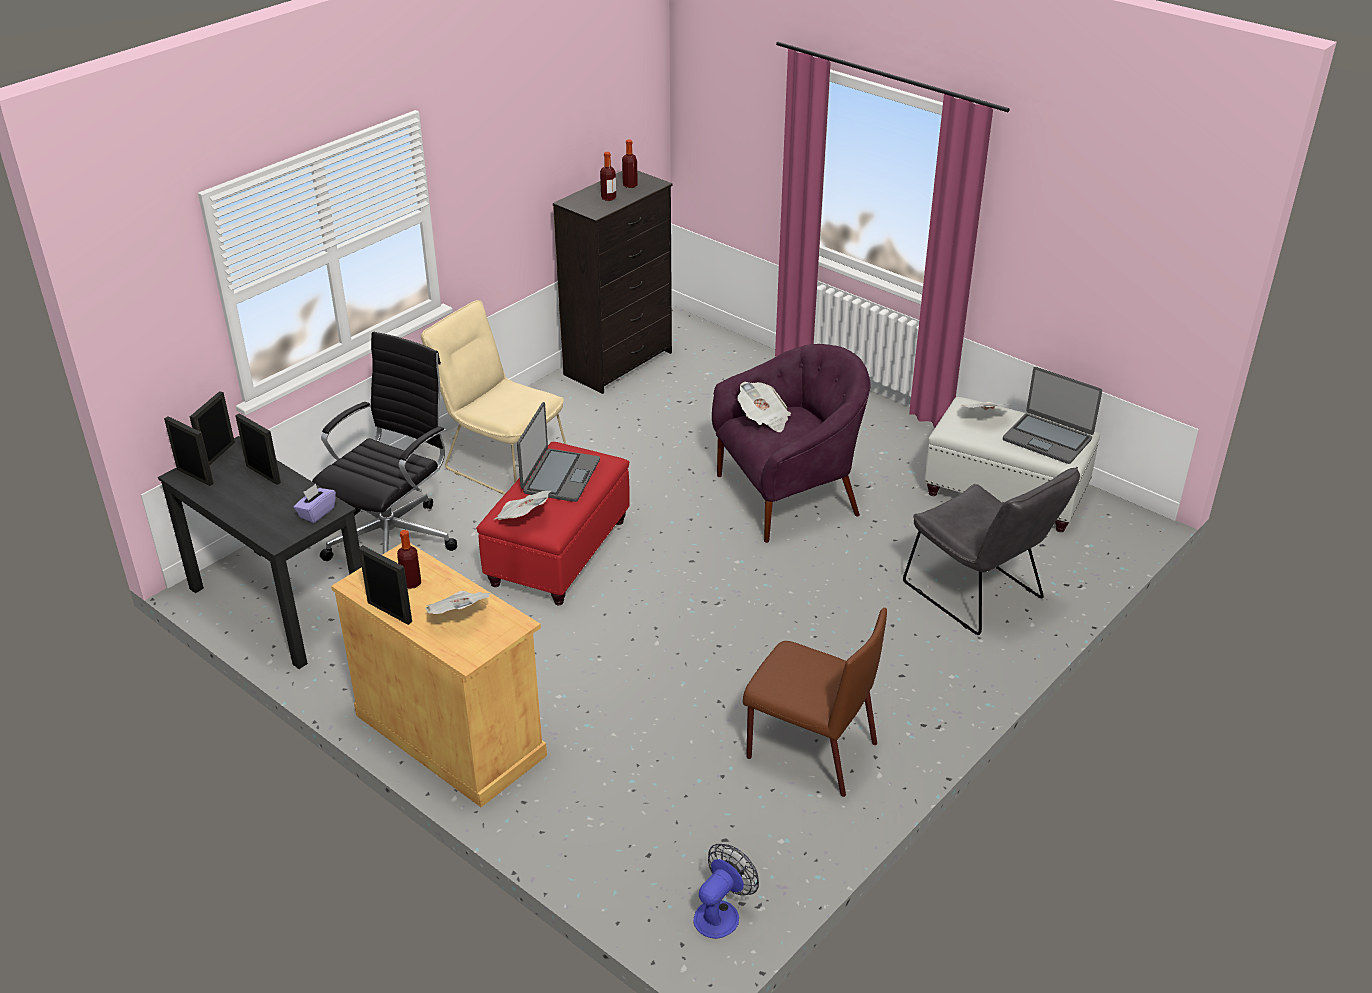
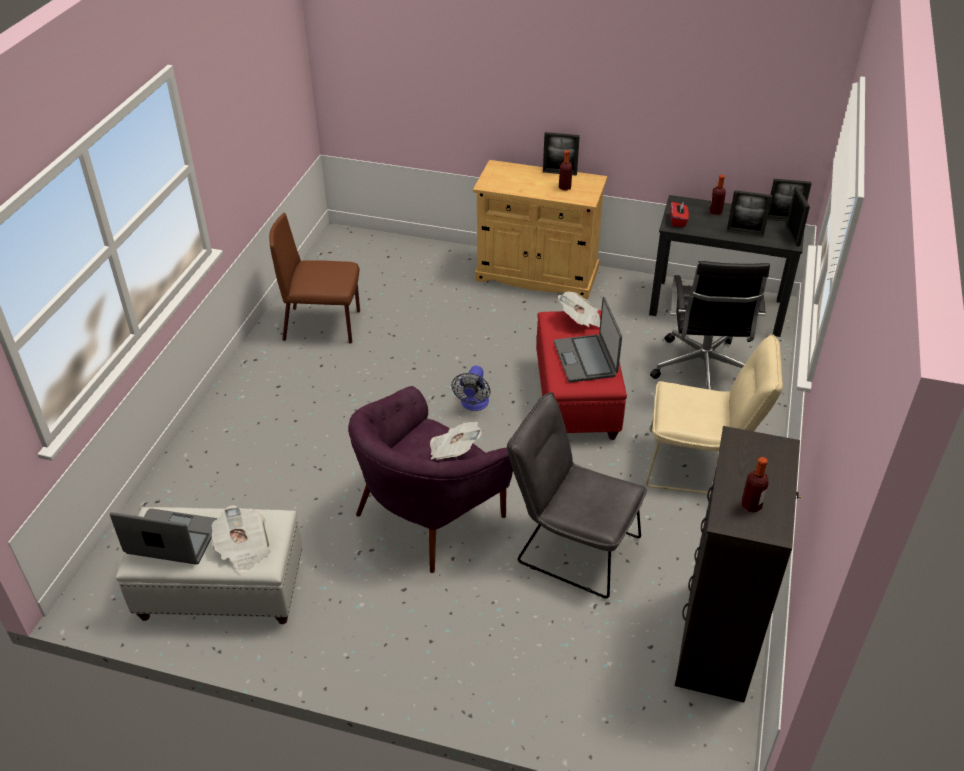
camera: 155 degrees right, 5 degrees up
(316, 513) = (678, 221): purple tissue box -> red tissue box
(459, 615) = (521, 181): newspaper -> none
(608, 198) = (749, 470): bottle -> bottle (715, 212)
(721, 913) = (338, 246): fan -> fan (473, 405)
(979, 595) = (231, 467): grey chair -> grey chair (571, 546)

